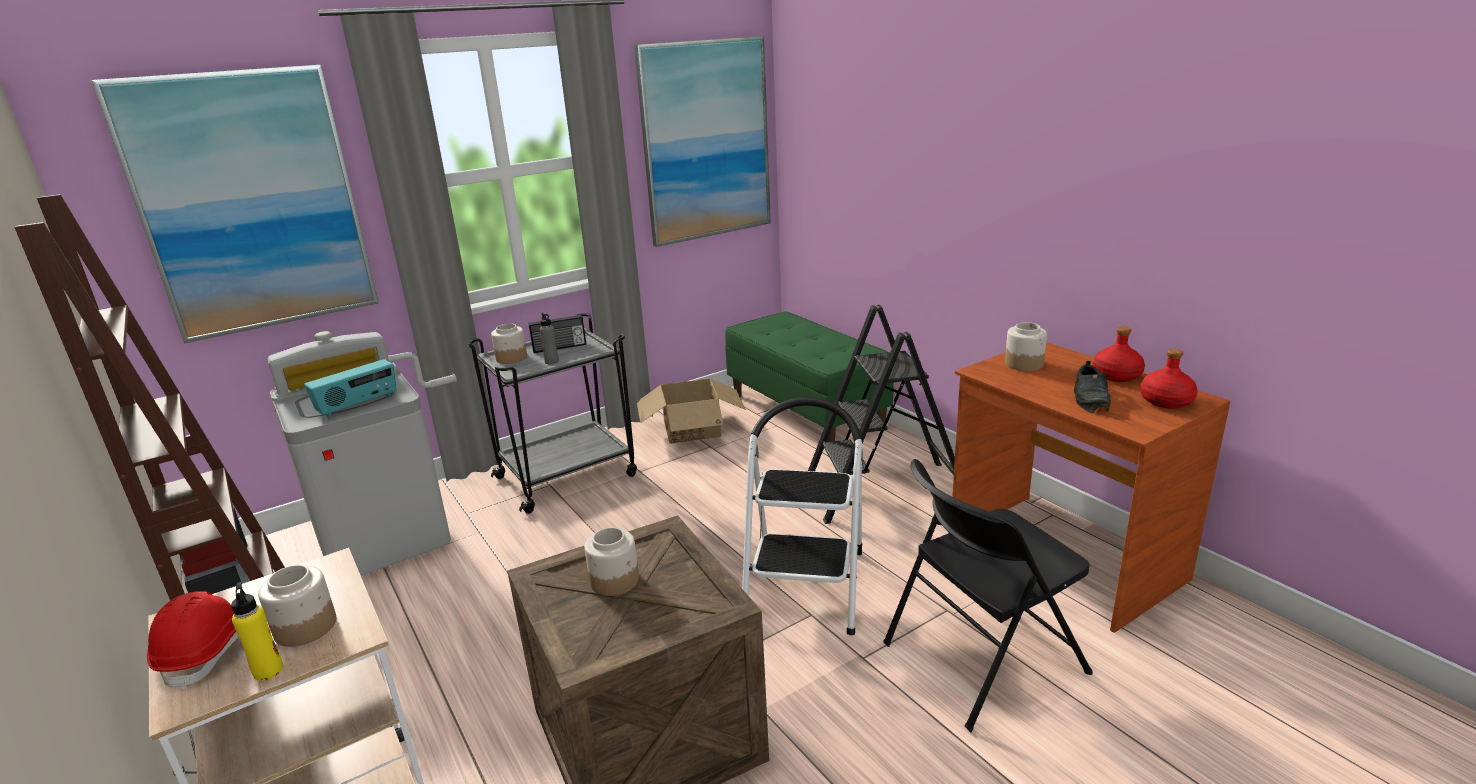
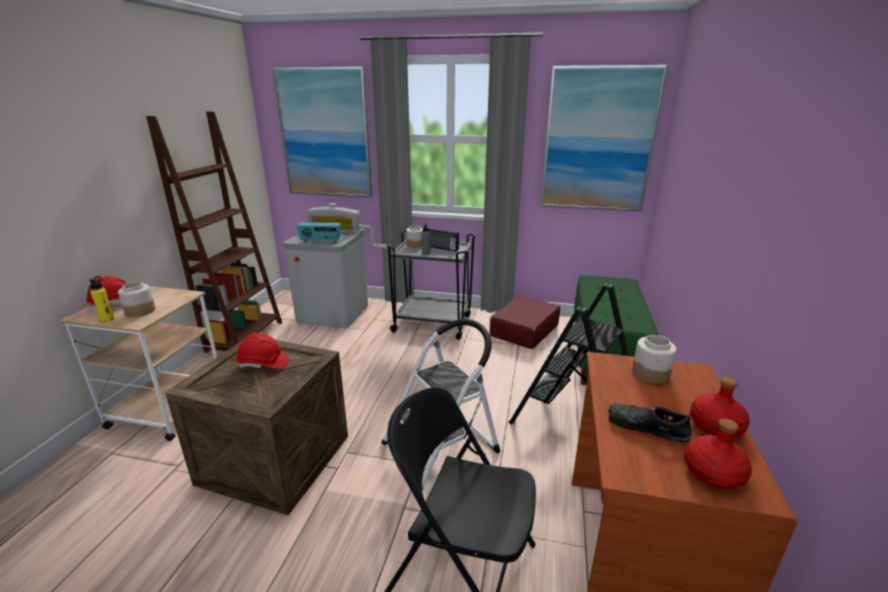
camera: 45 degrees right, 0 degrees up
(615, 581) = (263, 364): jar -> red hard hat
(692, 429) = (524, 330): cardboard box -> red suitcase
(1091, 397) = (646, 426): black shoe -> black shoe turned 60 degrees clockwise

